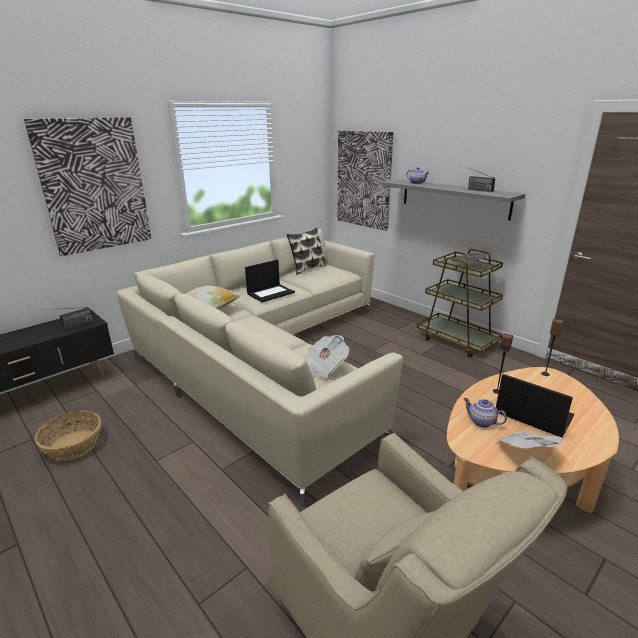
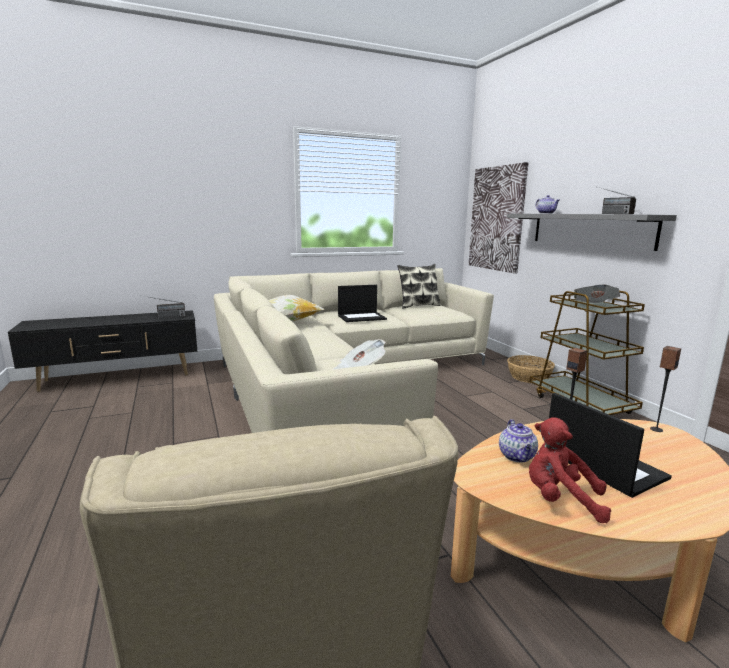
camera: 20 degrees right, 10 degrees down
(73, 445) = (119, 417): basket -> basket (528, 377)
(94, 186) = (213, 196): picture -> none
(481, 422) = (517, 457): teapot -> teapot turned 150 degrees counterclockwise
(526, 452) = (560, 500): newspaper -> red plush toy

